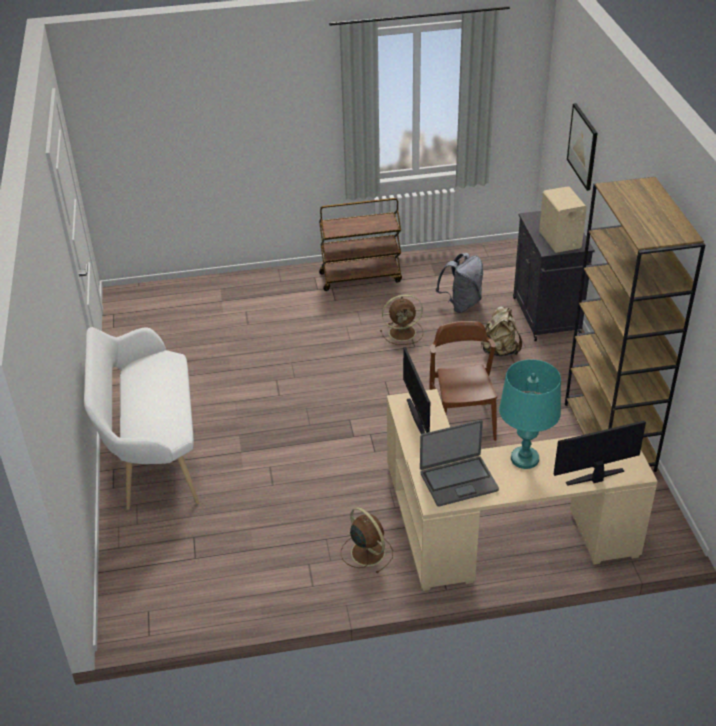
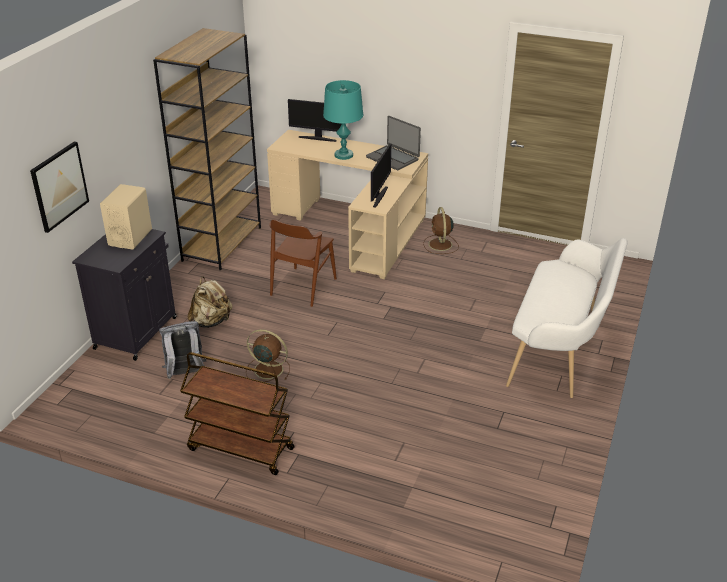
camera: 150 degrees left, 5 degrees down
(458, 481) = (393, 158): laptop -> laptop turned 150 degrees counterclockwise

